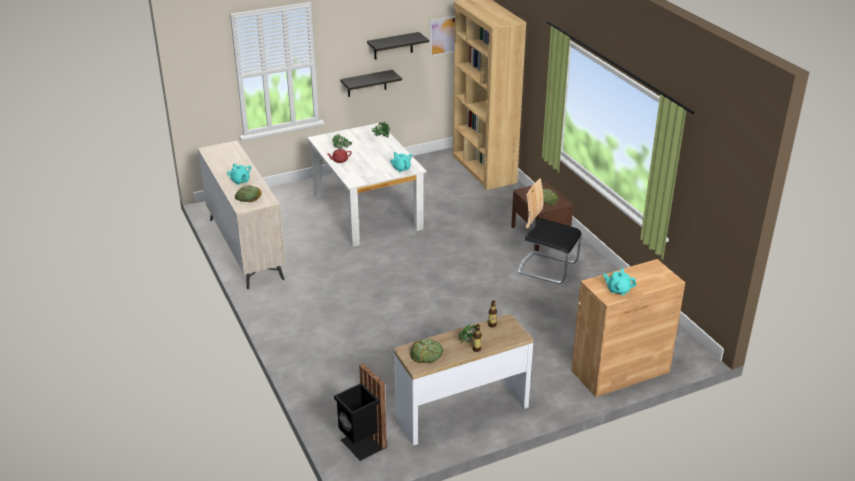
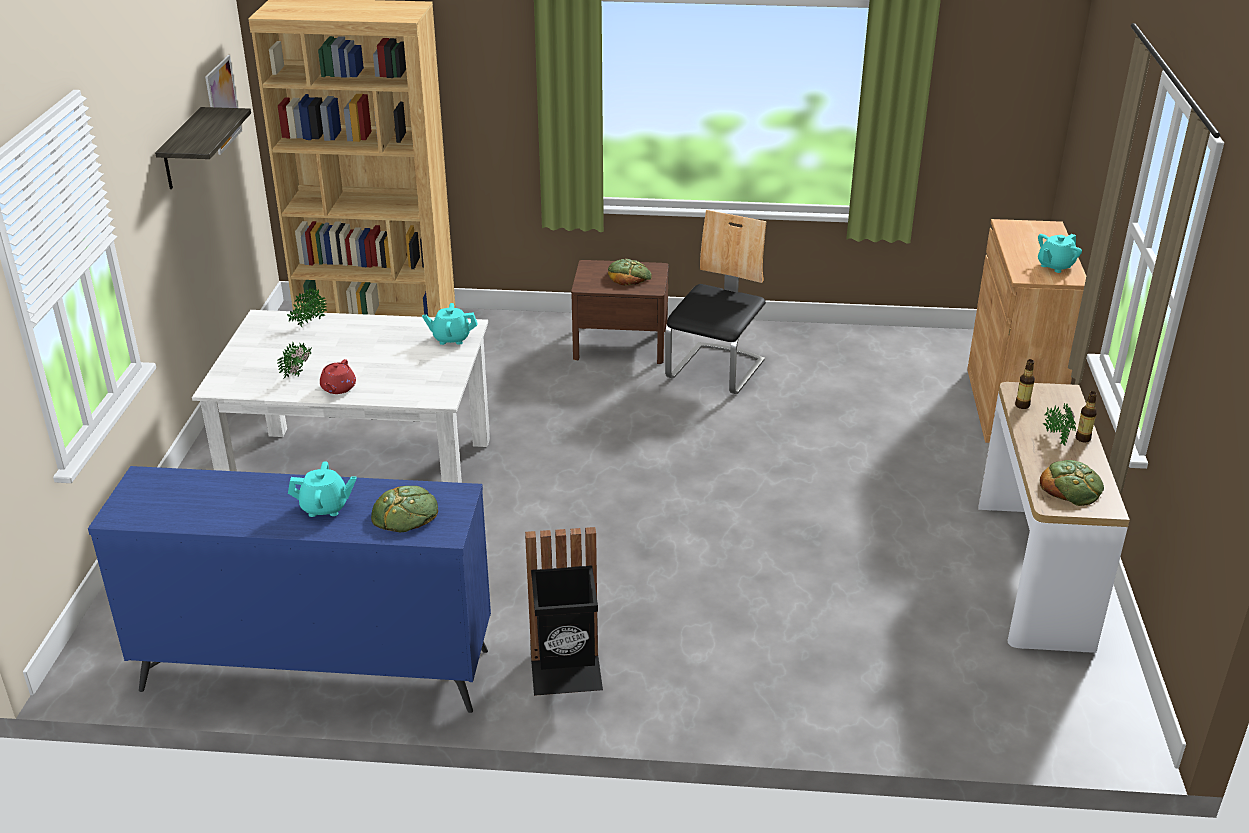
camera: 60 degrees left, 0 degrees up
(246, 248) = (315, 669): beige dresser -> blue dresser
(361, 444) = (1066, 711): black trash can -> black trash can (567, 674)
(366, 83) = (172, 248): shelf -> none
(547, 268) = (716, 370): chair -> chair turned 150 degrees clockwise

